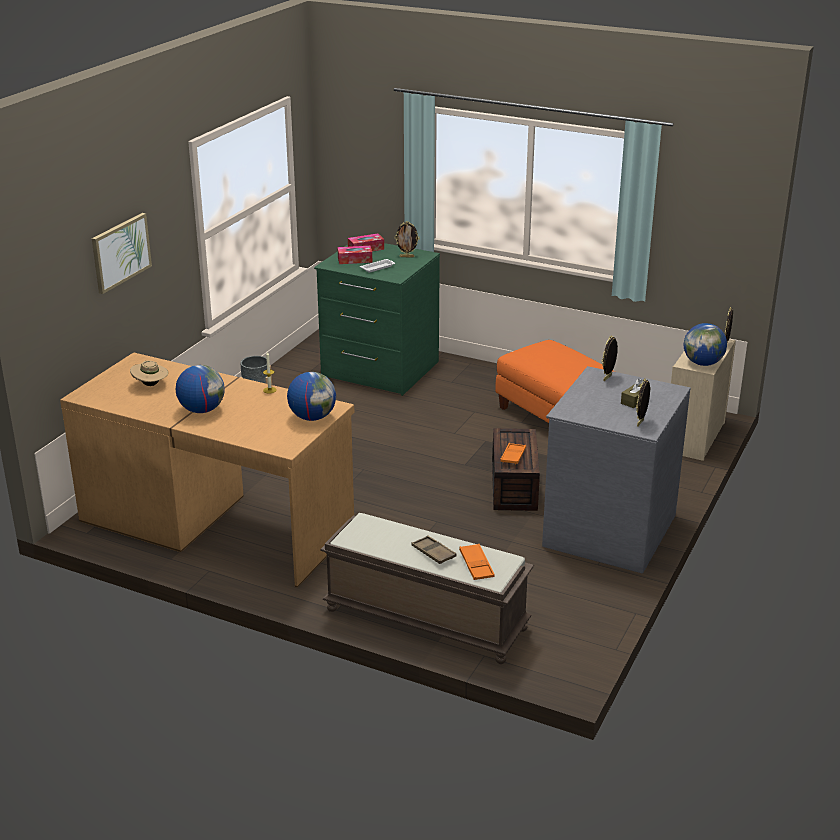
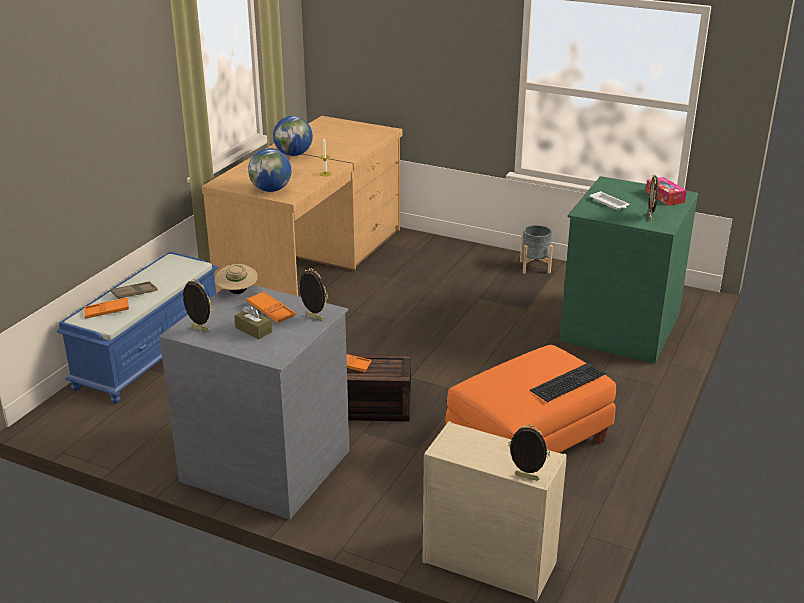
camera: 90 degrees right, 0 degrees up
(120, 252) = (416, 44): picture -> none
(150, 385) = (341, 137): beige hat -> beige hat (237, 292)
(355, 260) = (627, 192): tissue box -> none
(424, 619) = (149, 353): brown bench -> blue bench
(563, 349) = (567, 381): none -> keyboard
(600, 395) = (271, 311): none -> orange tray
(703, 363) = (459, 448): globe -> none

